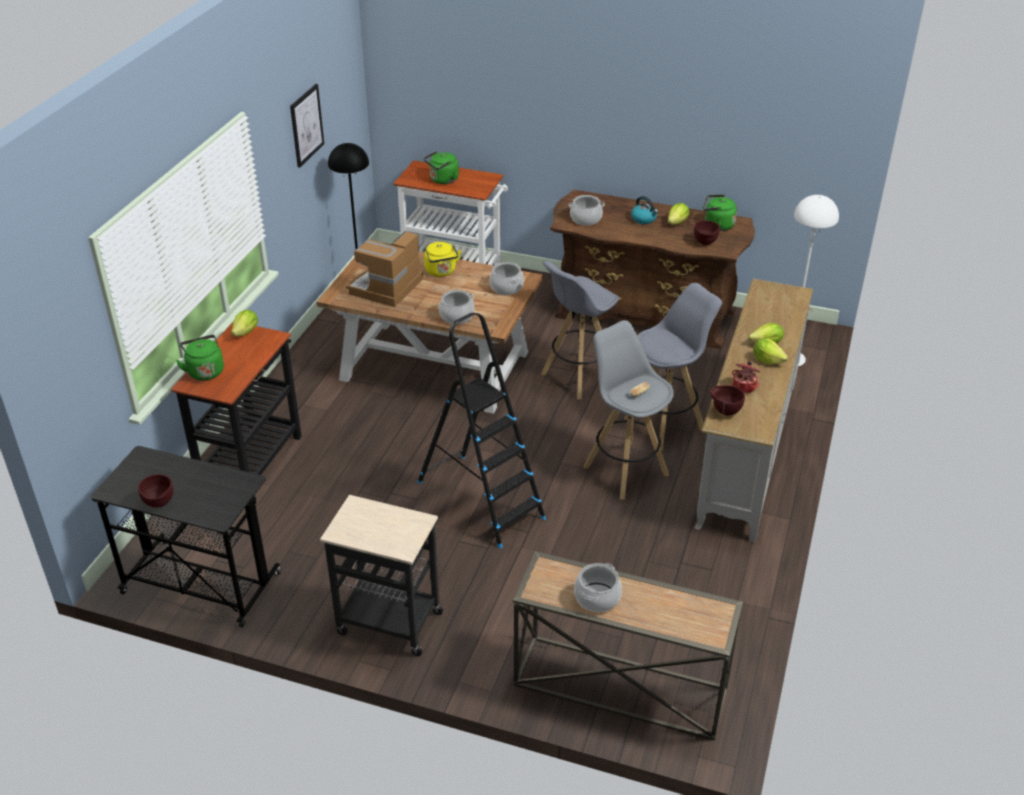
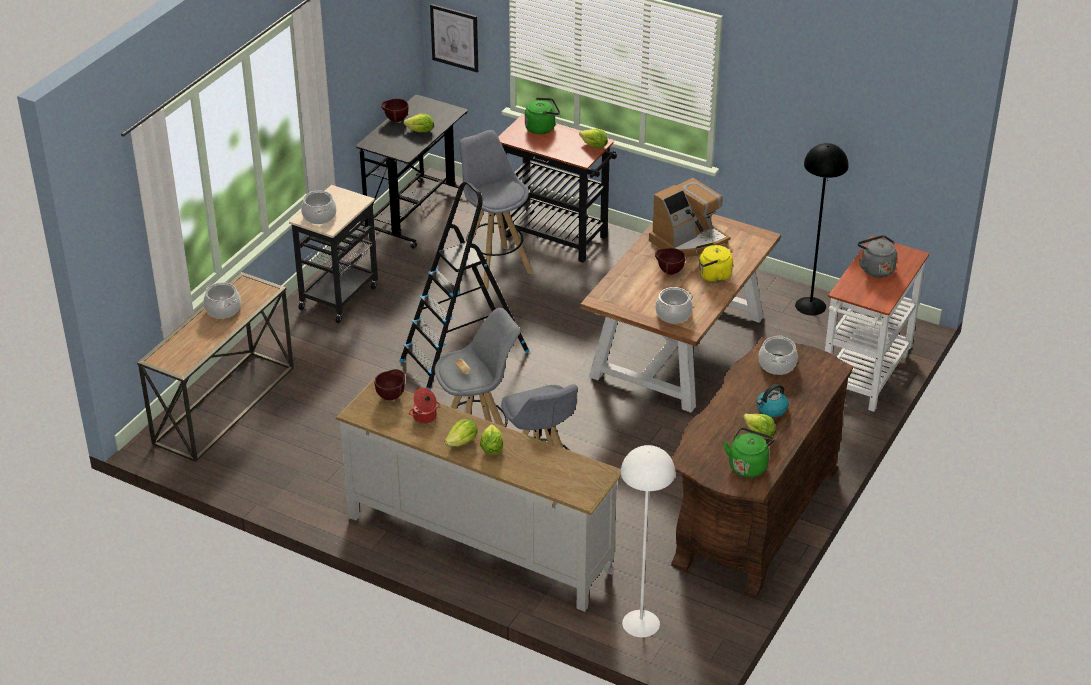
camera: 100 degrees right, 0 degrees up
(190, 477) = (420, 131): none -> lettuce
(306, 125) = (823, 102): picture -> picture (455, 37)
(386, 287) = (688, 241): coffee machine -> coffee machine turned 105 degrees clockwise
(442, 180) = (875, 269): green kettle -> grey kettle
(457, 316) = (626, 279): cooking pot -> cooking pot (319, 216)
(577, 376) = (639, 442): grey stool -> grey stool (494, 266)
(705, 243) = (705, 447): brown bowl -> brown bowl (669, 271)

